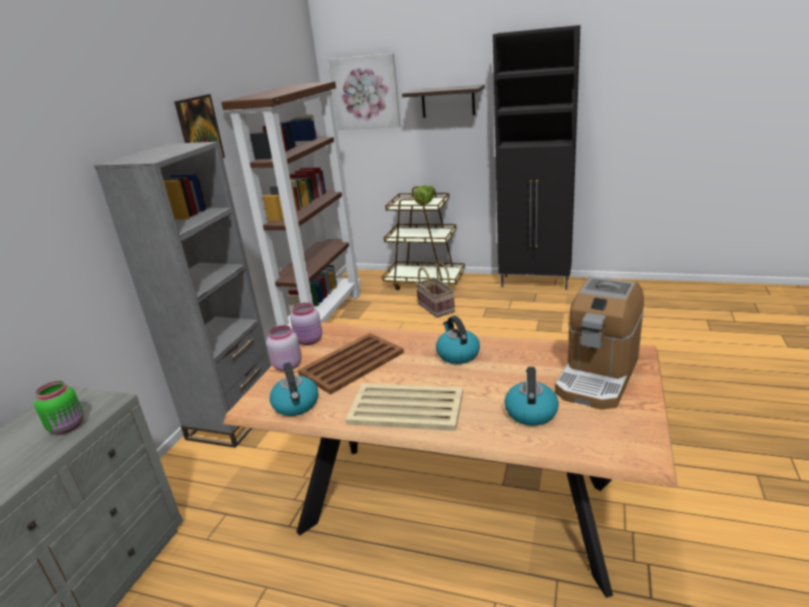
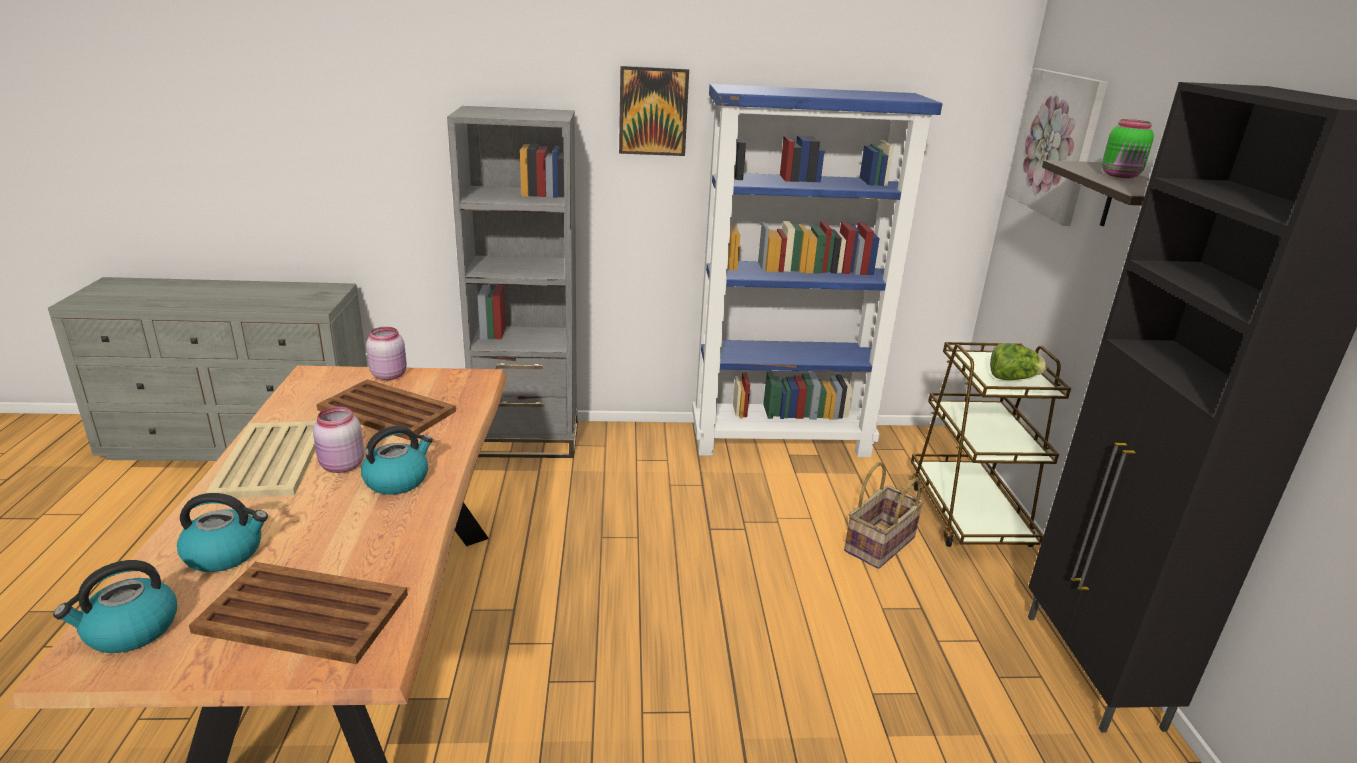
camera: 65 degrees right, 0 degrees up
(68, 427) = (280, 303): green jar -> green jar (1121, 176)
(296, 405) = (301, 396): kettle -> kettle (130, 630)
(310, 341) = (448, 376): pink jar -> pink jar (341, 466)
(323, 317) = (781, 441): brown bookcase -> blue bookcase
(597, 375) = (304, 614): coffee machine -> brown tray

